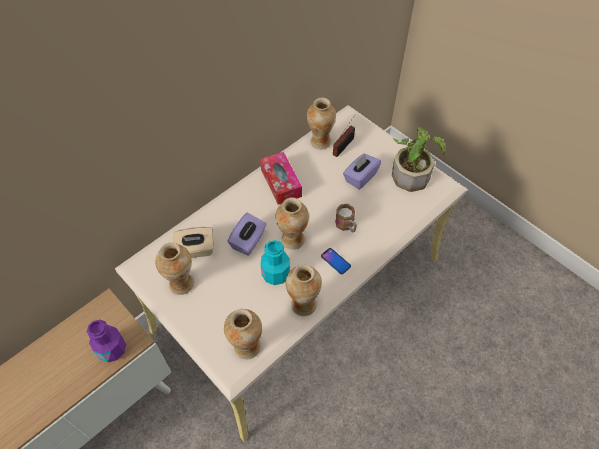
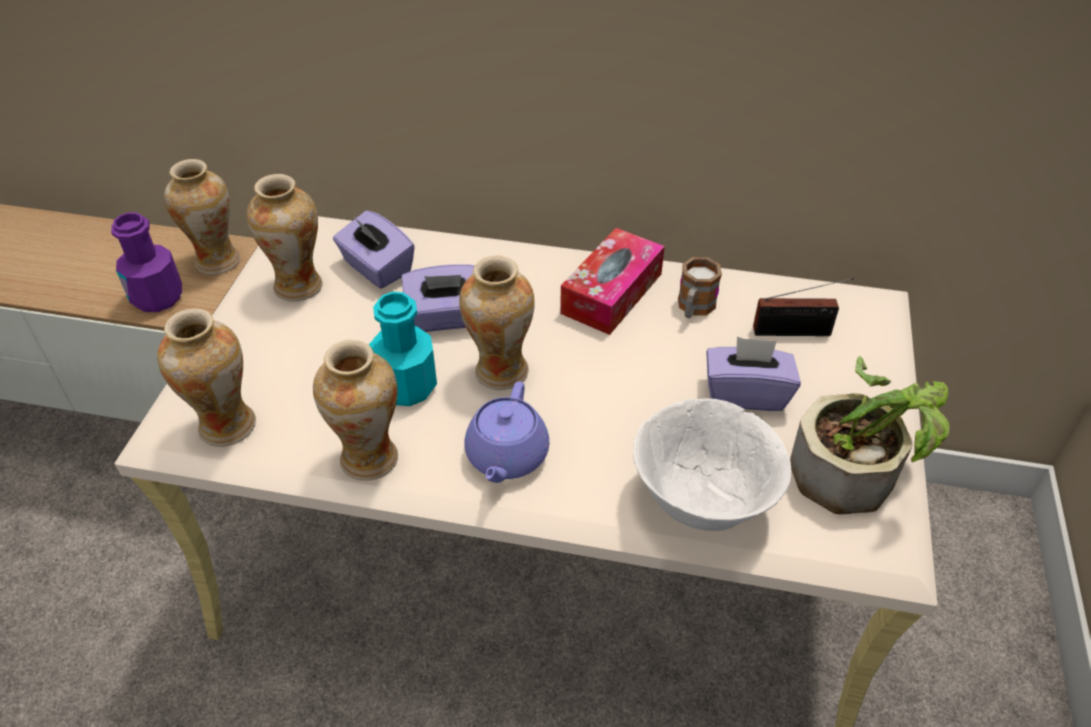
camera: 55 degrees right, 10 degrees down
(196, 250) = (376, 268): beige tissue box -> purple tissue box
(320, 142) = (763, 296): vase -> vase (217, 261)
(335, 261) = (506, 456): phone -> purple teapot
(346, 226) = (605, 431): mug -> mug (694, 308)
(395, 218) = (702, 500): none -> white bowl

